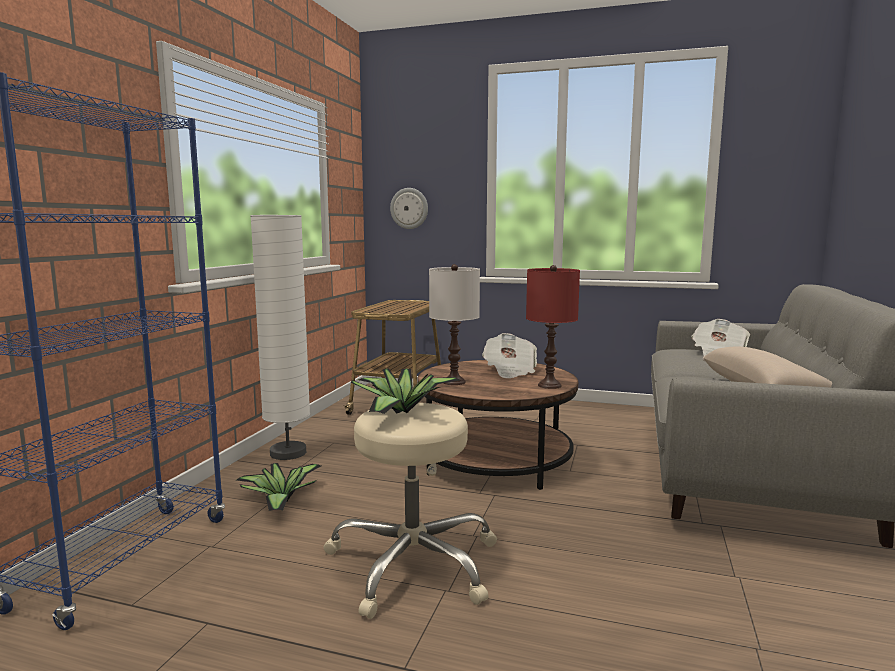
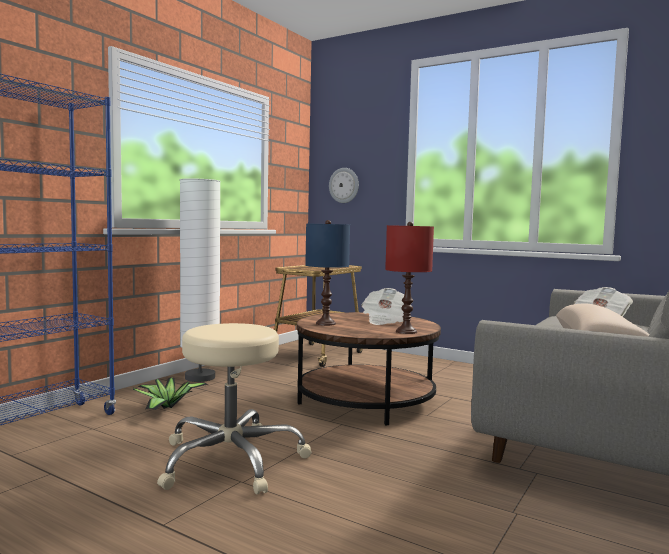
camera: 15 degrees right, 5 degrees down
(400, 411) = (228, 327): potted plant -> none
(454, 382) = (326, 323): white table lamp -> blue table lamp

